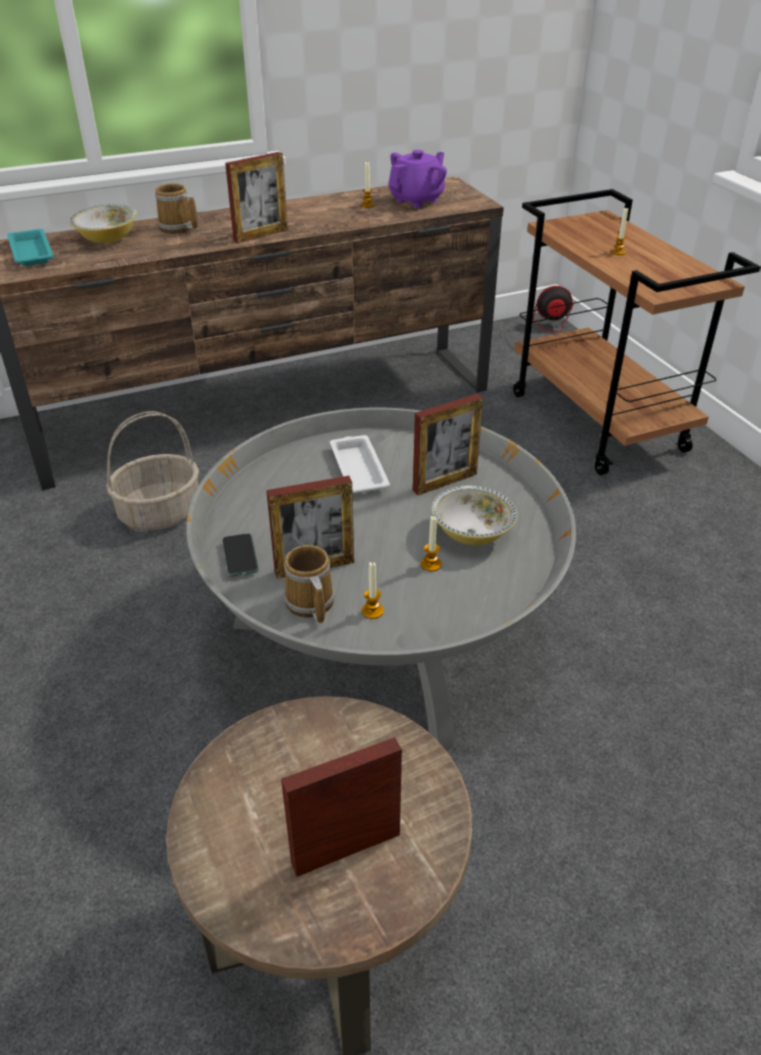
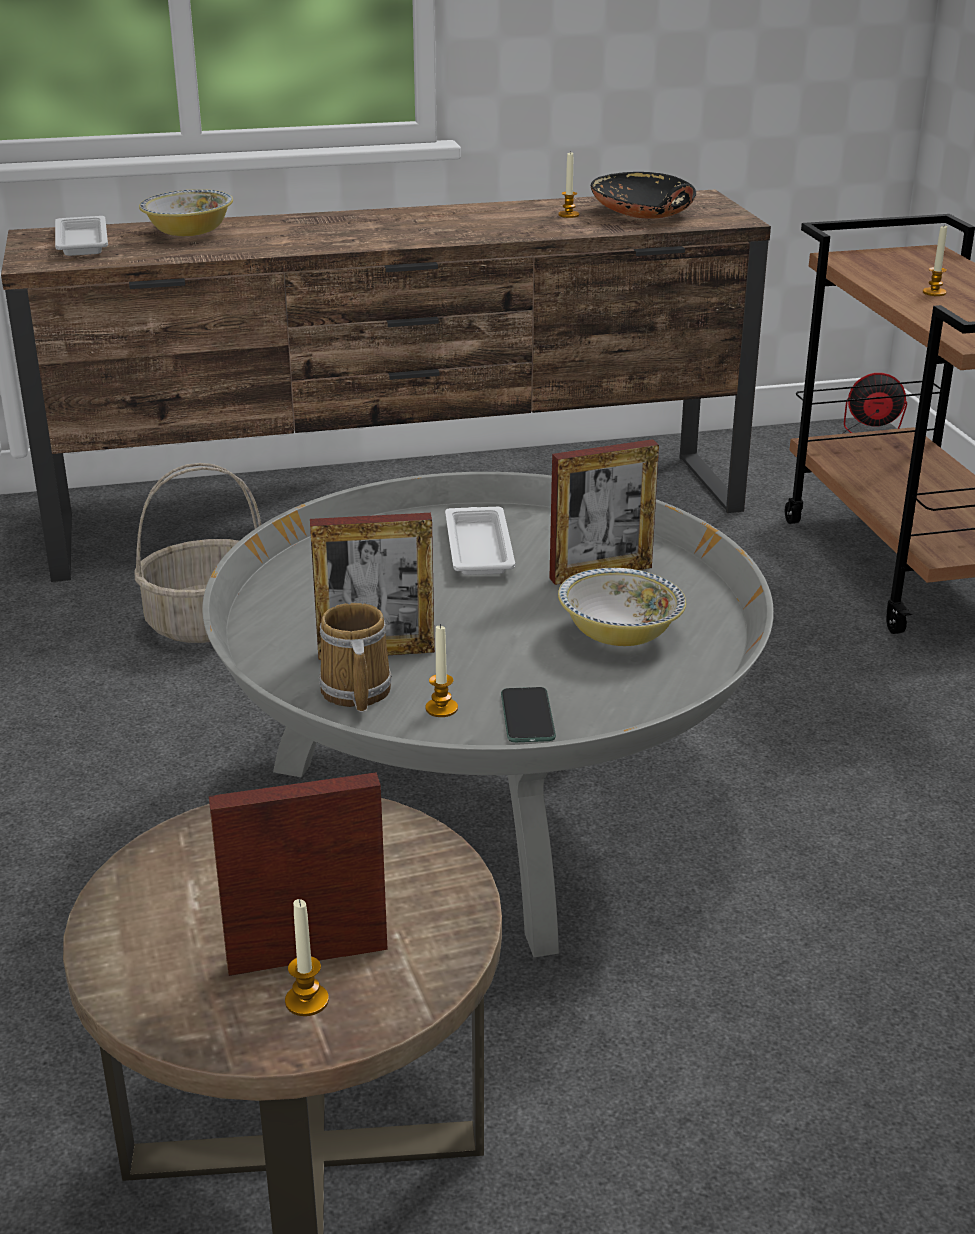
camera: 10 degrees right, 10 degrees down
(31, 252) = (82, 242): turquoise tray -> white tray
(177, 228) = (288, 227): mug -> none
(240, 556) = (275, 629): phone -> phone (527, 717)
(261, 235) = (401, 239): picture frame -> none
(417, 200) = (644, 213): purple teapot -> black bowl
(431, 564) = (545, 664): candle -> candle (307, 1001)

